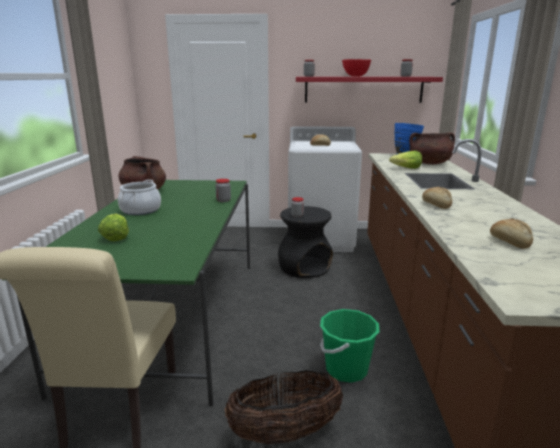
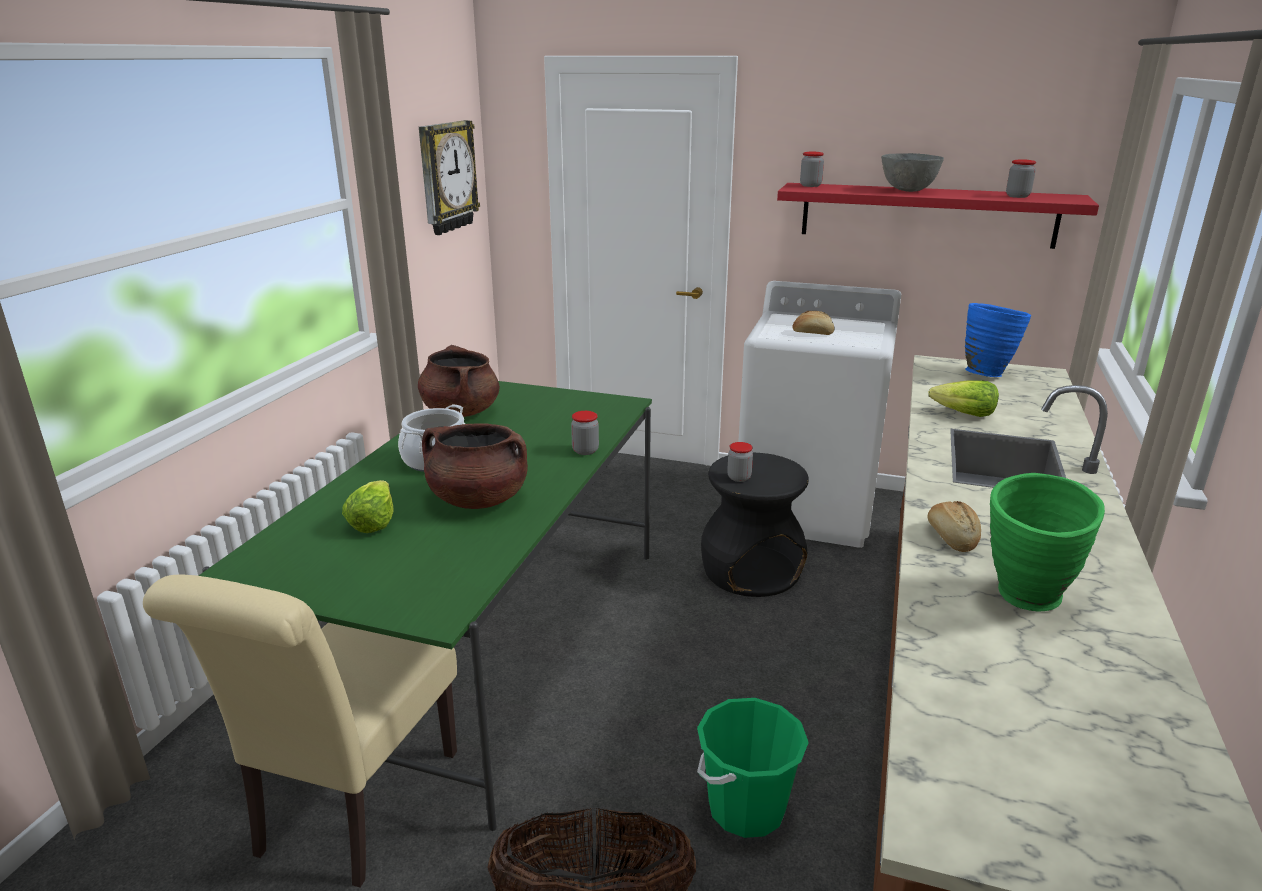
camera: 15 degrees right, 5 degrees up
(116, 75) = (446, 177): none -> wall clock
(356, 76) = (908, 190): red bowl -> grey bowl
(429, 163) = (1025, 401): brown cooking pot -> brown cooking pot (478, 499)
(487, 221) = (1024, 602): none -> green vase
(509, 242) = (1030, 669): bread -> none

